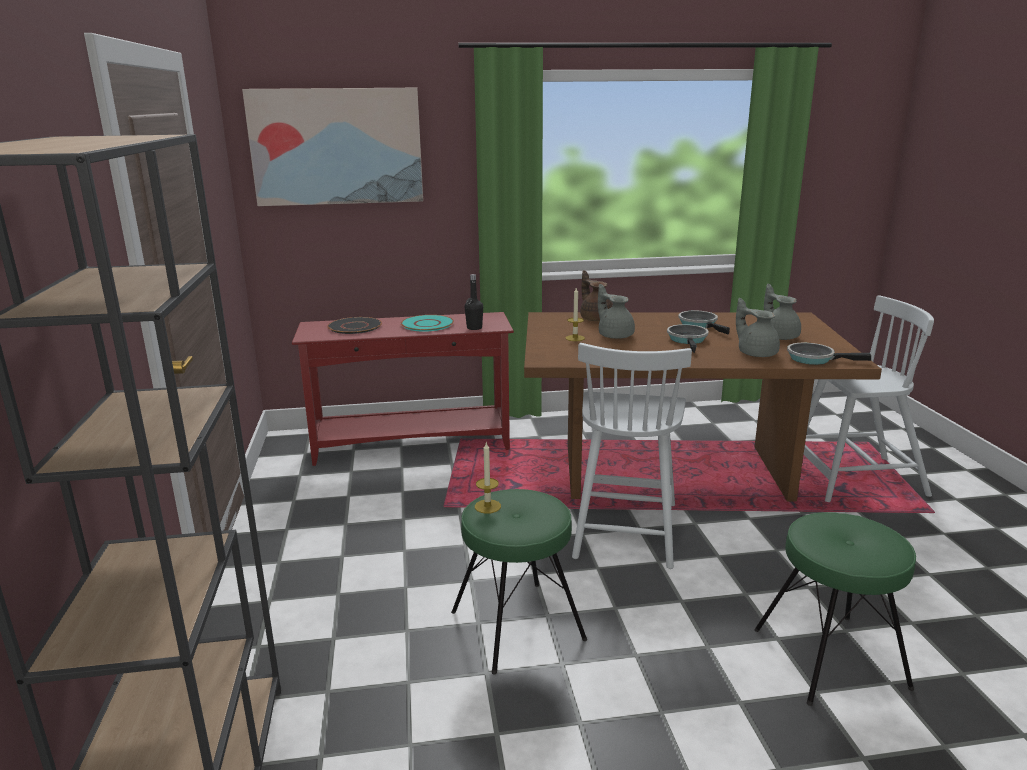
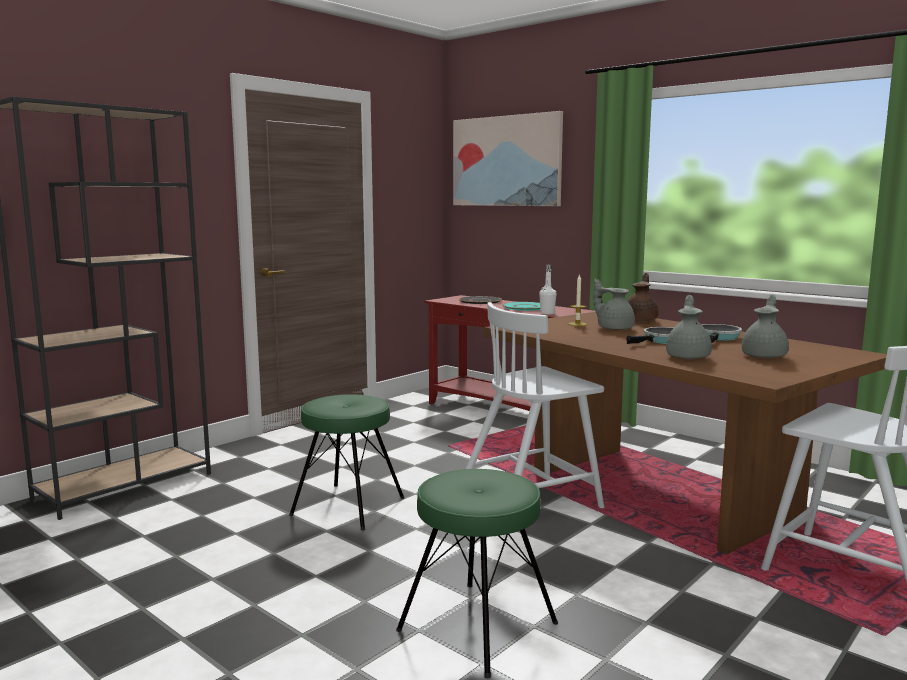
camera: 50 degrees right, 10 degrees down
(474, 328) = (547, 313): black bottle -> white bottle
(487, 506) = (341, 396): candle -> none
(615, 335) = (614, 328): grey teapot -> grey teapot turned 60 degrees counterclockwise
(814, 359) = (731, 370): frying pan -> none

